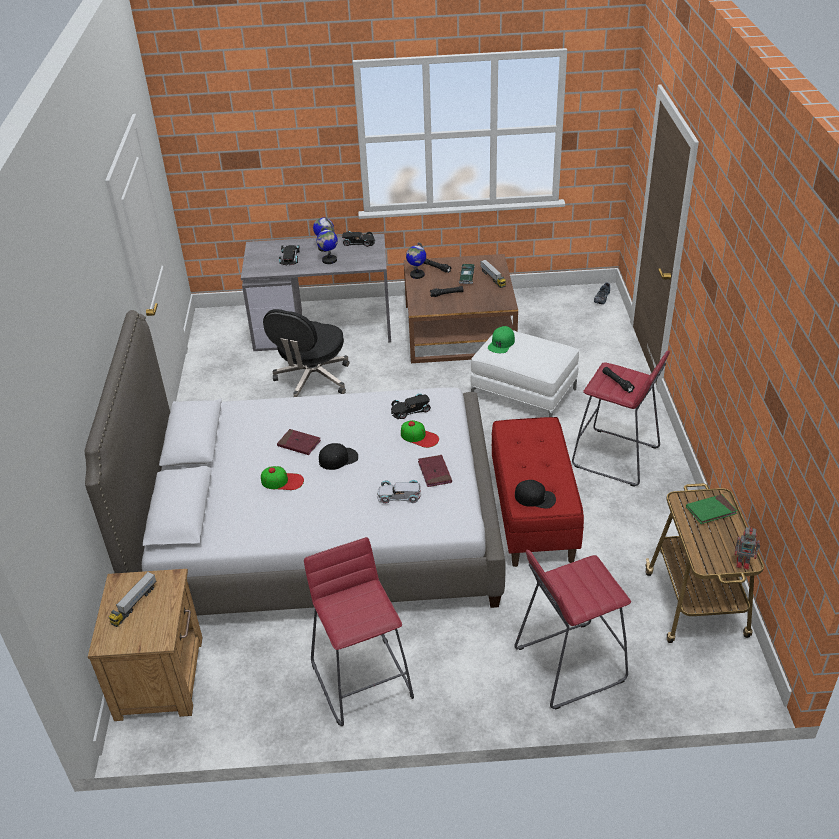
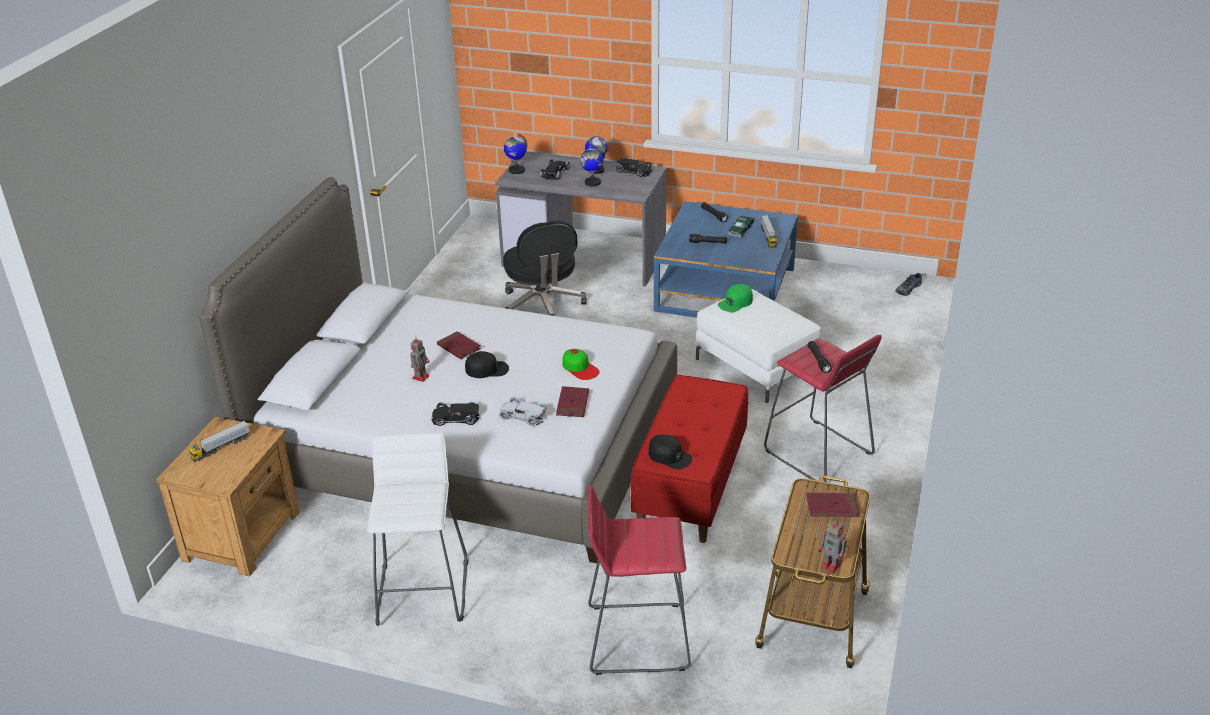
camera: 20 degrees right, 5 degrees down
(282, 481) = (421, 376): cap -> toy robot
(312, 380) = (542, 306): black office chair -> black office chair turned 60 degrees counterclockwise
(363, 679) = (423, 591): red stool -> white stool
(410, 409) = (588, 340): black toy car -> black toy car (455, 417)
(417, 275) = (688, 218): globe -> globe (516, 170)
(459, 330) = (725, 289): brown coffee table -> blue coffee table
(711, 511) = (832, 507): green book -> red book

